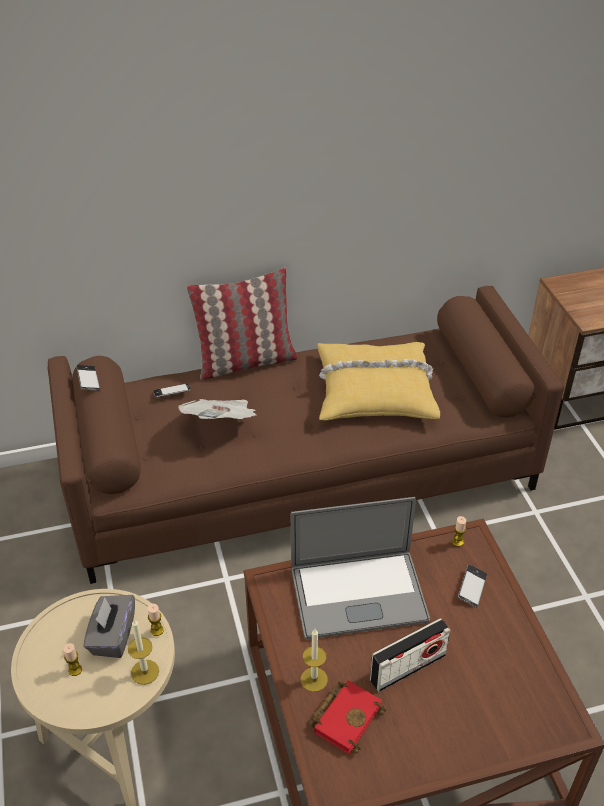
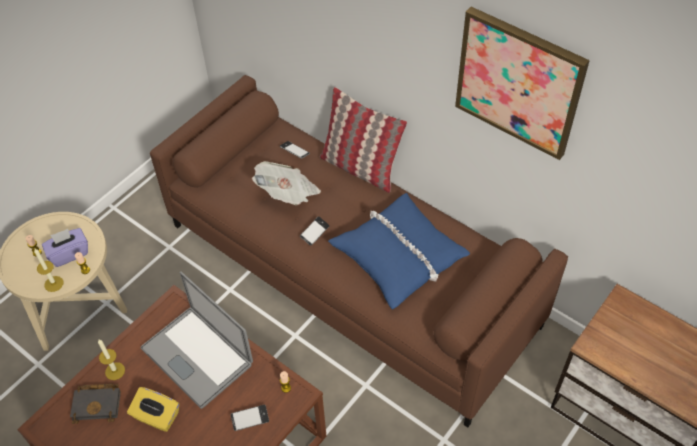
camera: 55 degrees right, 10 degrees up
(88, 380) = (238, 105): phone -> phone (314, 232)
(112, 636) = (69, 253): grey tissue box -> purple tissue box
(346, 716) = (98, 404): red book -> black book
(374, 391) = (399, 256): yellow pillow -> blue pillow
(408, 667) = (156, 417): radio -> yellow tissue box
(415, 130) = (519, 82): none -> picture

